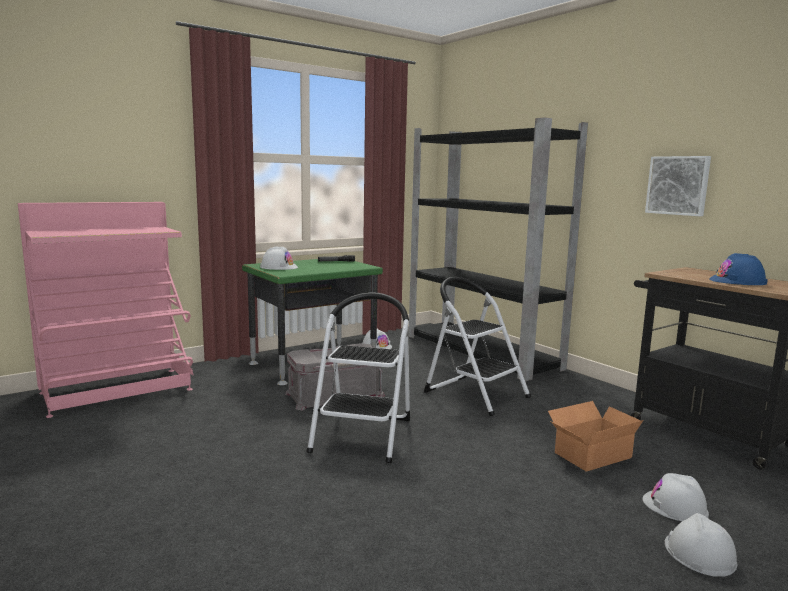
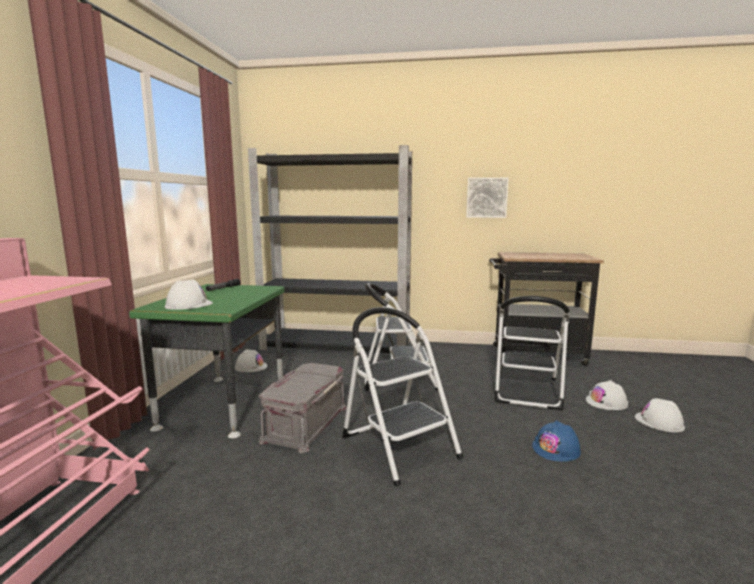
camera: 45 degrees left, 0 degrees up
(589, 454) = (526, 391): cardboard box -> step ladder
(737, 281) = (553, 256): blue hard hat -> blue hard hat (556, 448)

